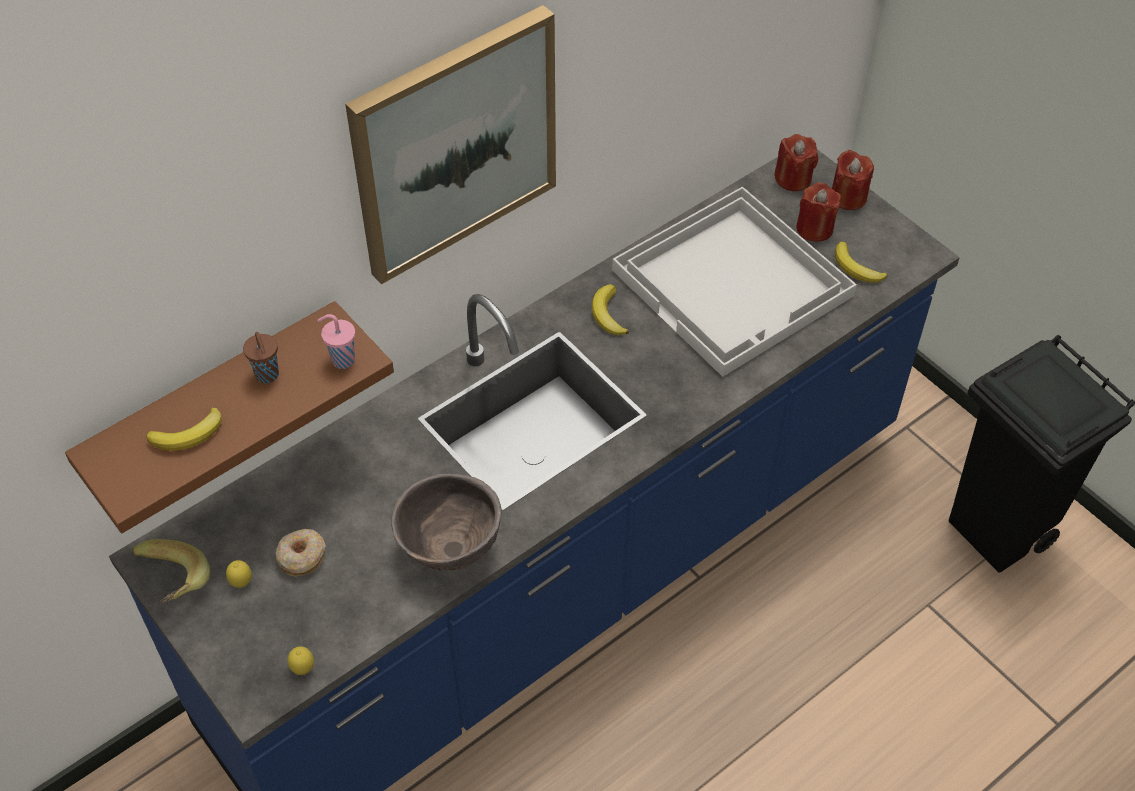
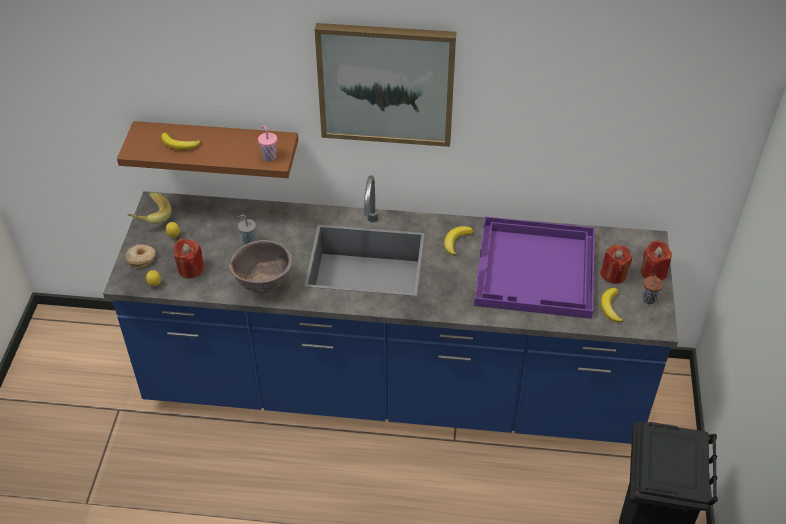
camera: 45 degrees right, 5 degrees down
(267, 376) = (234, 143): brown cup -> brown cup (648, 300)
(301, 557) = (206, 243): donut -> donut (141, 259)
(355, 509) = (248, 241): none -> grey cup
(734, 283) = (536, 270): white tray -> purple tray
(793, 179) = (634, 244): red candle -> red candle (190, 269)

